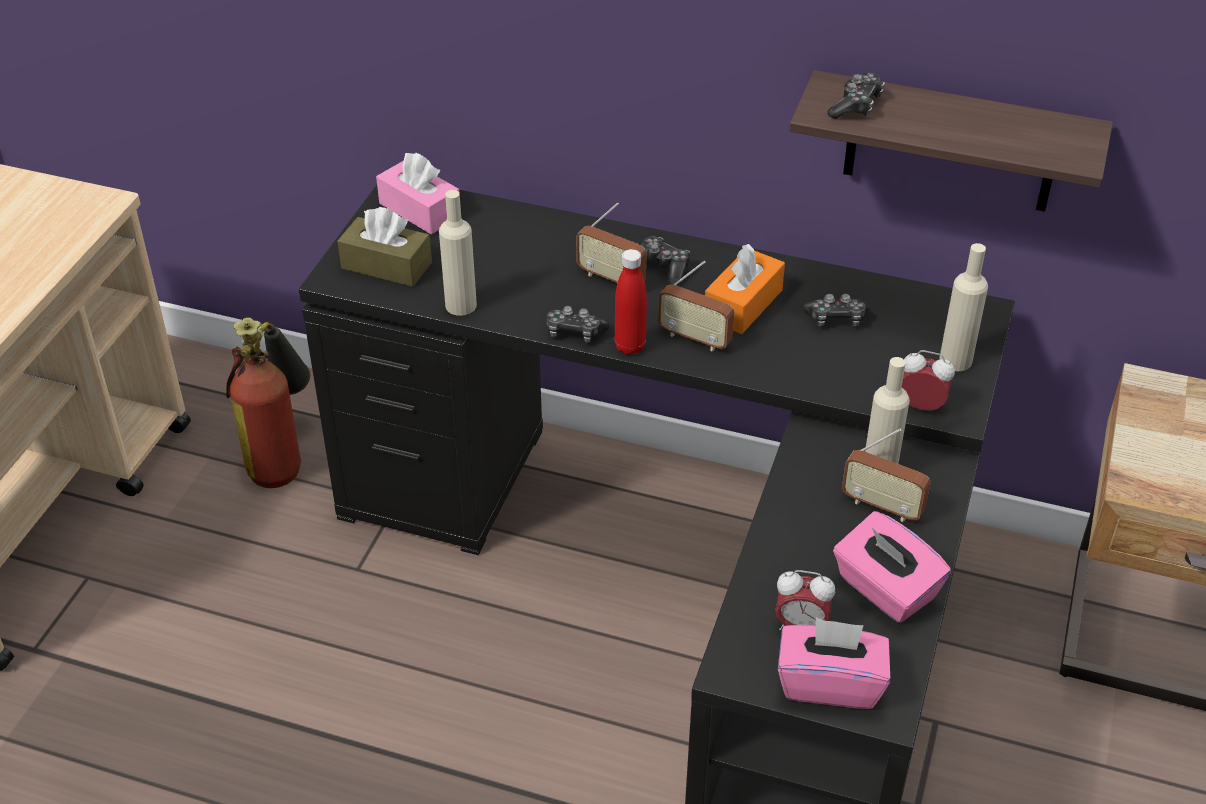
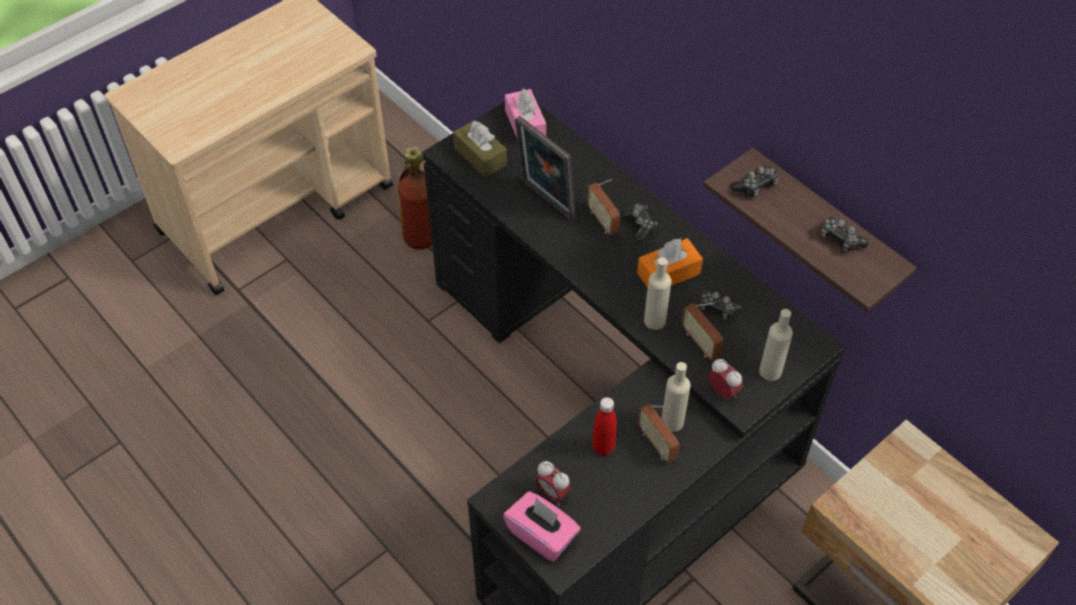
camera: 30 degrees right, 10 degrees up
(461, 305) = (503, 202): beige bottle -> beige bottle (654, 321)
(517, 284) = (545, 201): none -> picture frame
(574, 332) = (554, 249): game controller -> game controller (840, 239)
(630, 346) = (579, 272): red bottle -> red bottle (603, 447)
(695, 338) = (621, 284): radio -> radio (700, 343)
(885, 589) = (617, 496): pink tissue box -> none

